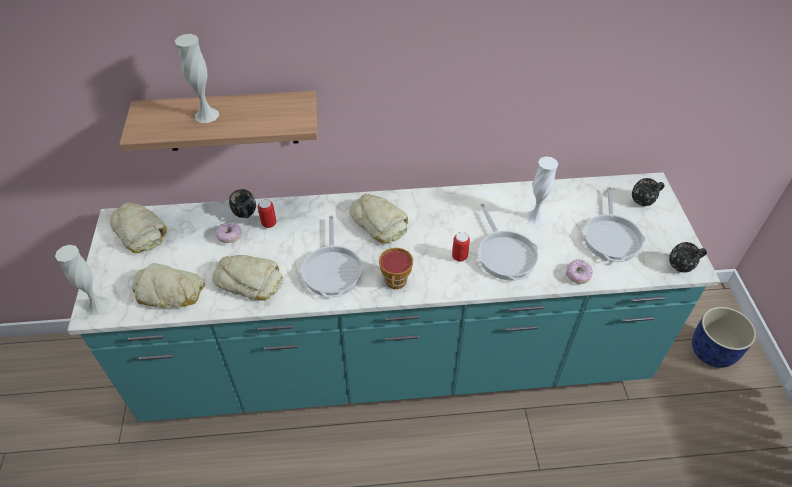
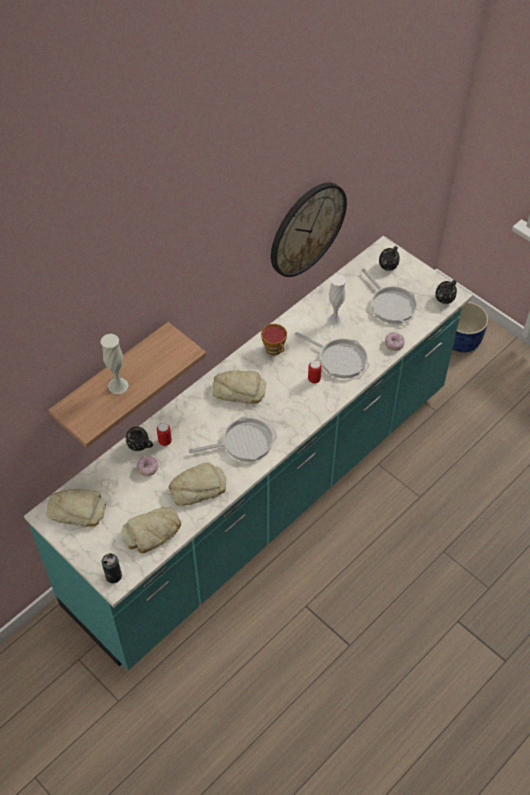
camera: 40 degrees left, 5 degrees up
(97, 305) = (113, 576): white vase -> can
(332, 269) = (243, 442): frying pan -> frying pan turned 60 degrees counterclockwise
(395, 283) = (292, 423): cup -> cup (275, 350)
(549, 92) = (307, 229): none -> wall clock

